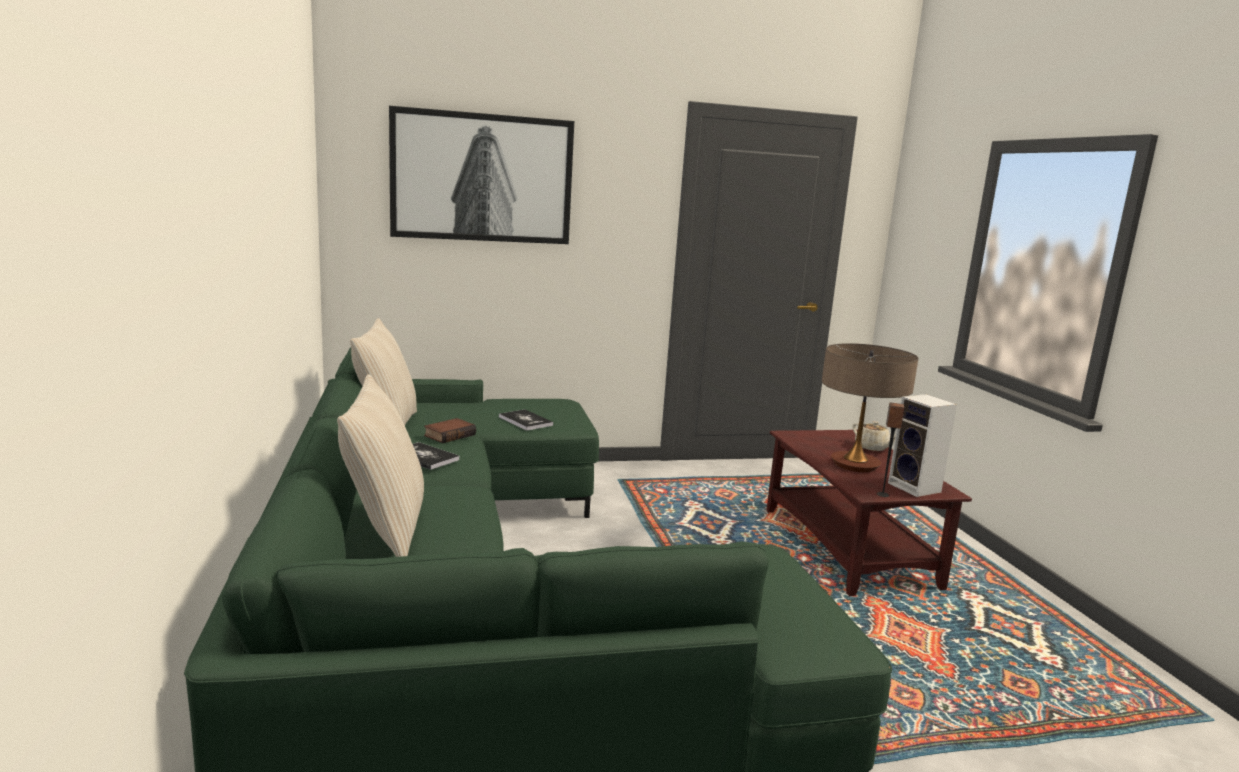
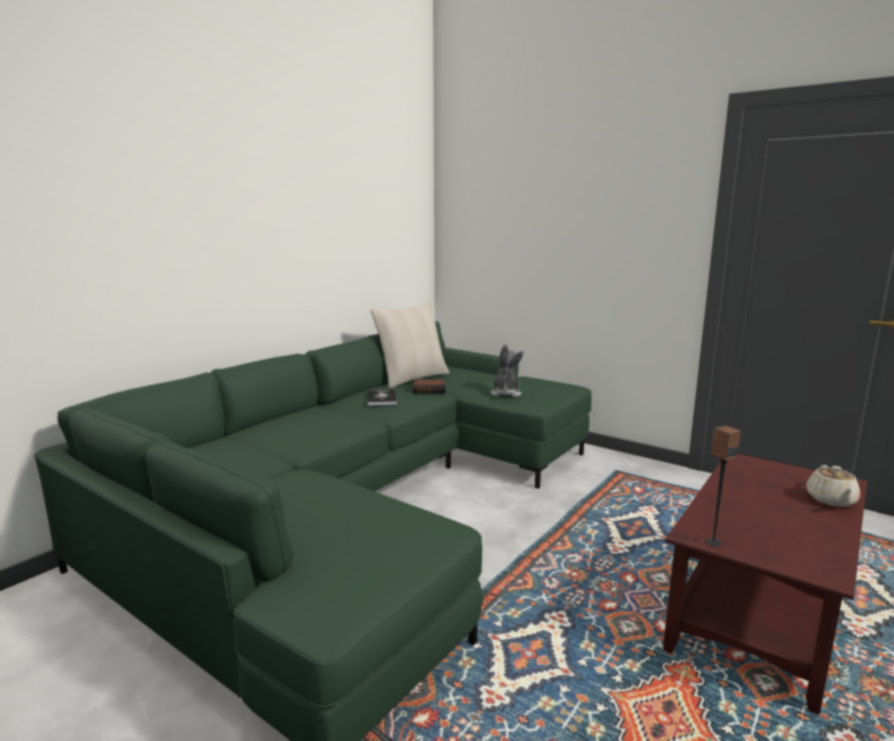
camera: 50 degrees right, 0 degrees up
(385, 529) = (271, 428): beige pillow -> none
(482, 178) = (535, 194): picture -> none
(525, 421) = (505, 393): book -> plush toy
(855, 464) = (755, 507): table lamp -> none
(916, 488) = (783, 554): speaker -> none

